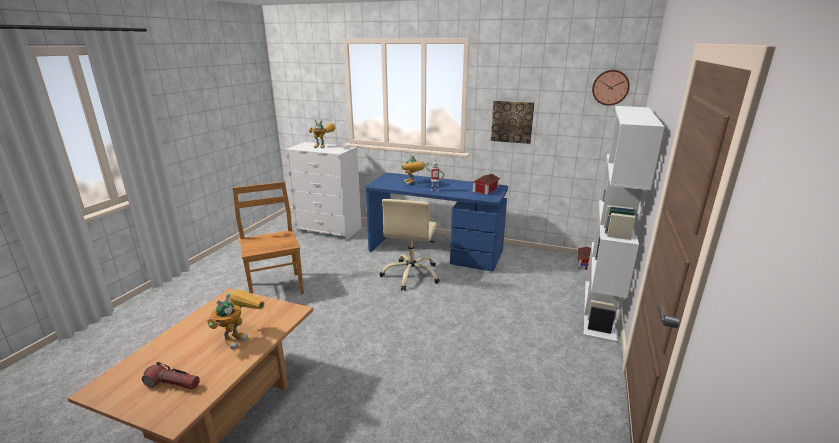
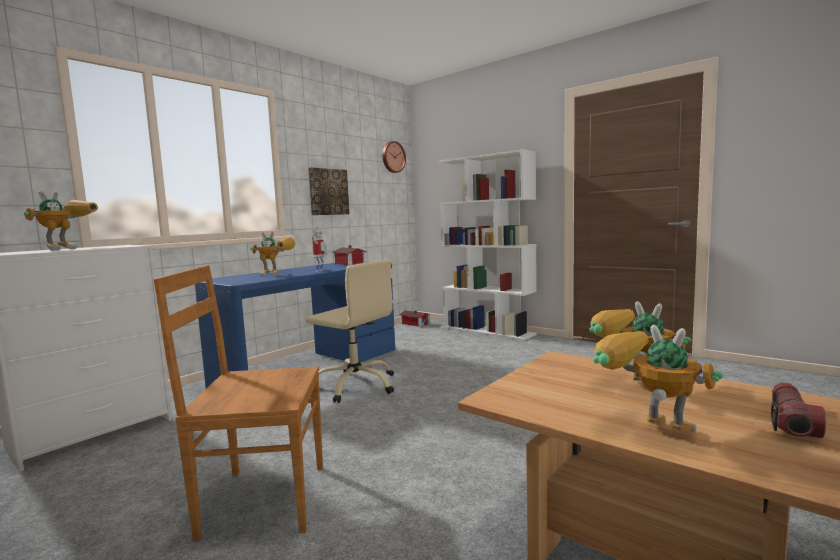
camera: 70 degrees left, 15 degrees down
(182, 336) = (645, 428): none -> toy robot

